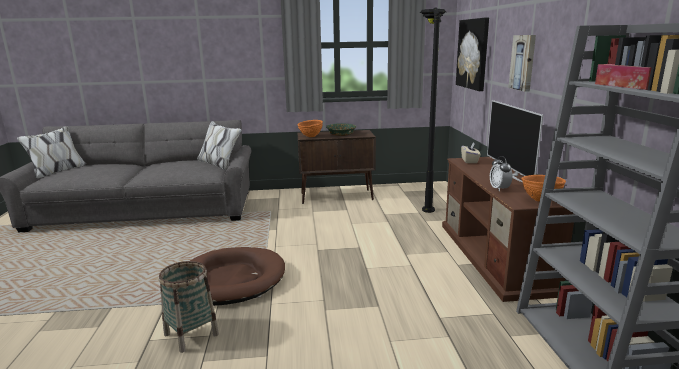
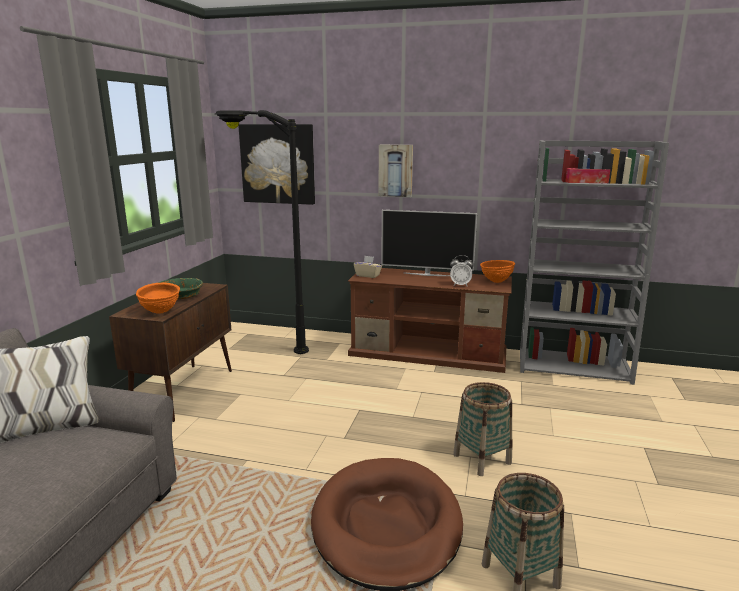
camera: 70 degrees left, 0 degrees up
(323, 305) = (482, 459): none -> basket

